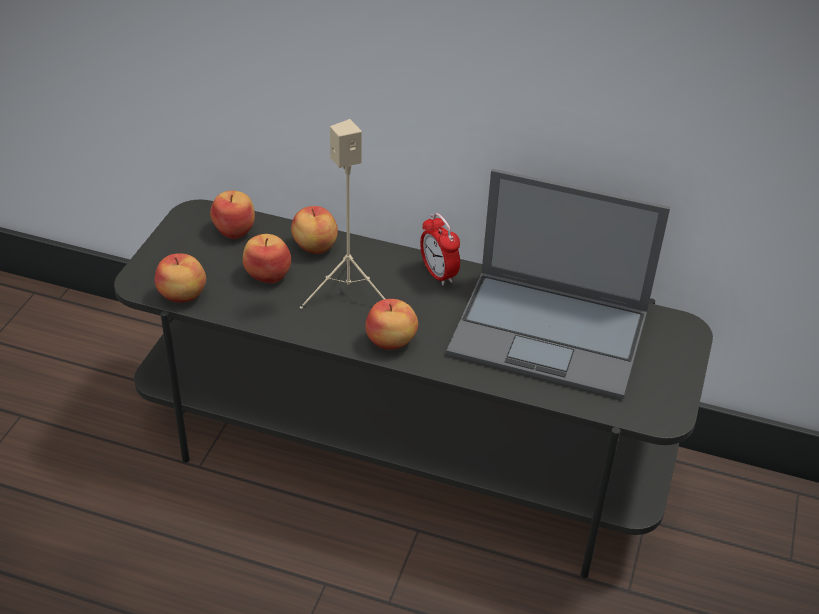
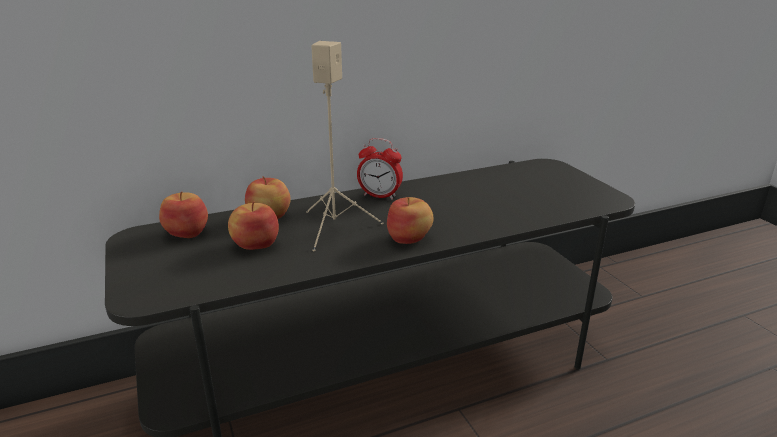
camera: 40 degrees left, 15 degrees down
(182, 295) = (196, 288): apple -> none
(551, 333) = (492, 193): laptop -> none

